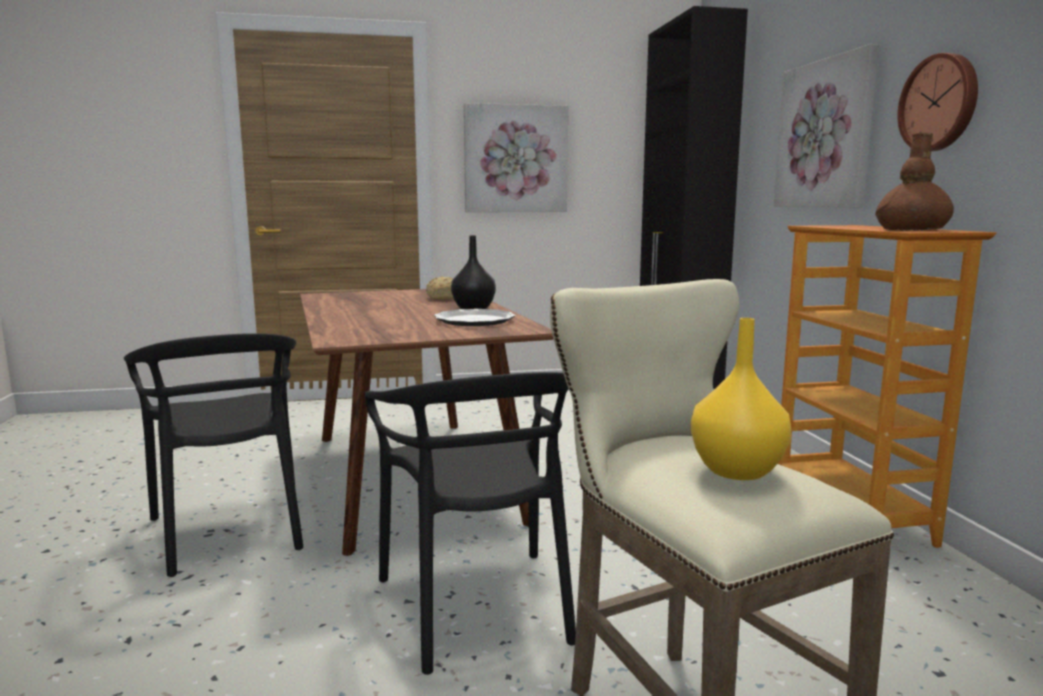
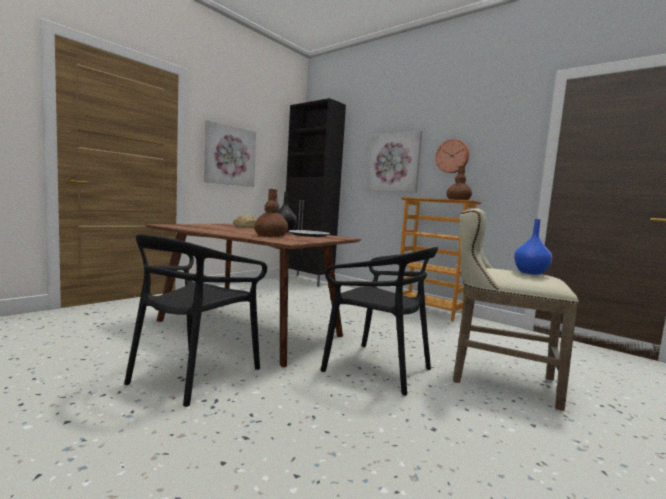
camera: 40 degrees left, 5 degrees down
(231, 531) = (194, 374): black chair -> black chair turned 90 degrees clockwise
(383, 322) = (271, 235): none -> brown vase
(735, 470) = (529, 273): yellow vase -> blue vase

